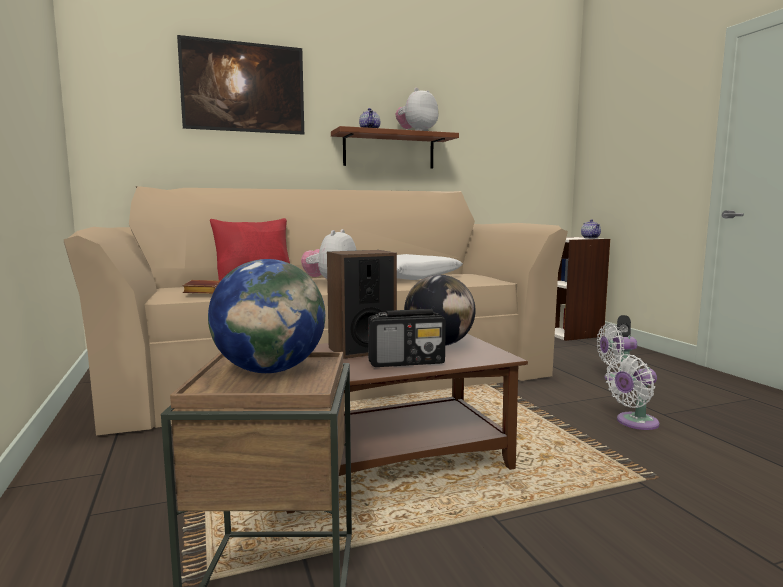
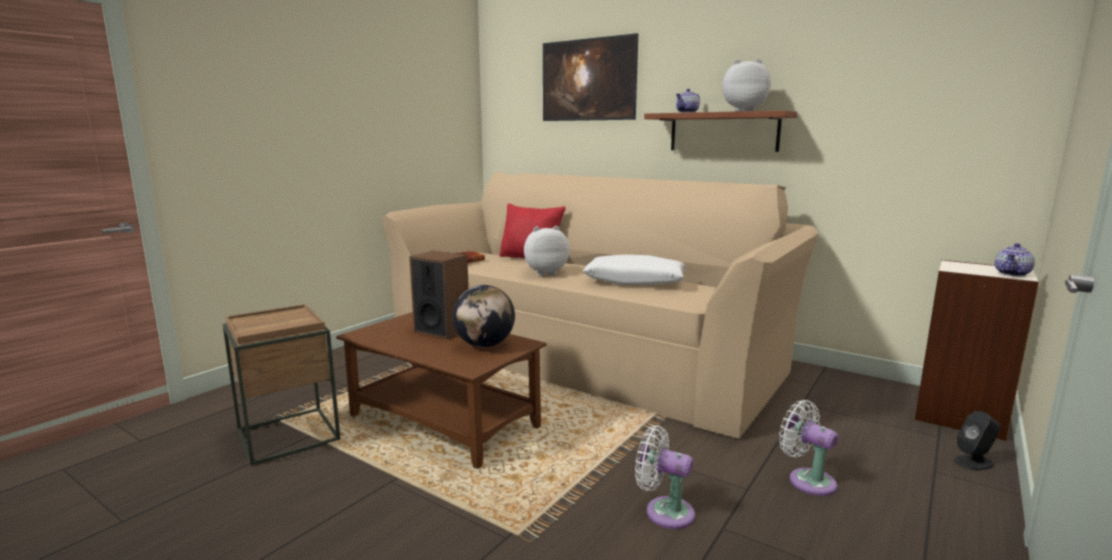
camera: 55 degrees right, 5 degrees up
(270, 370) = (282, 320): globe -> none
(407, 362) = (423, 347): radio -> none

